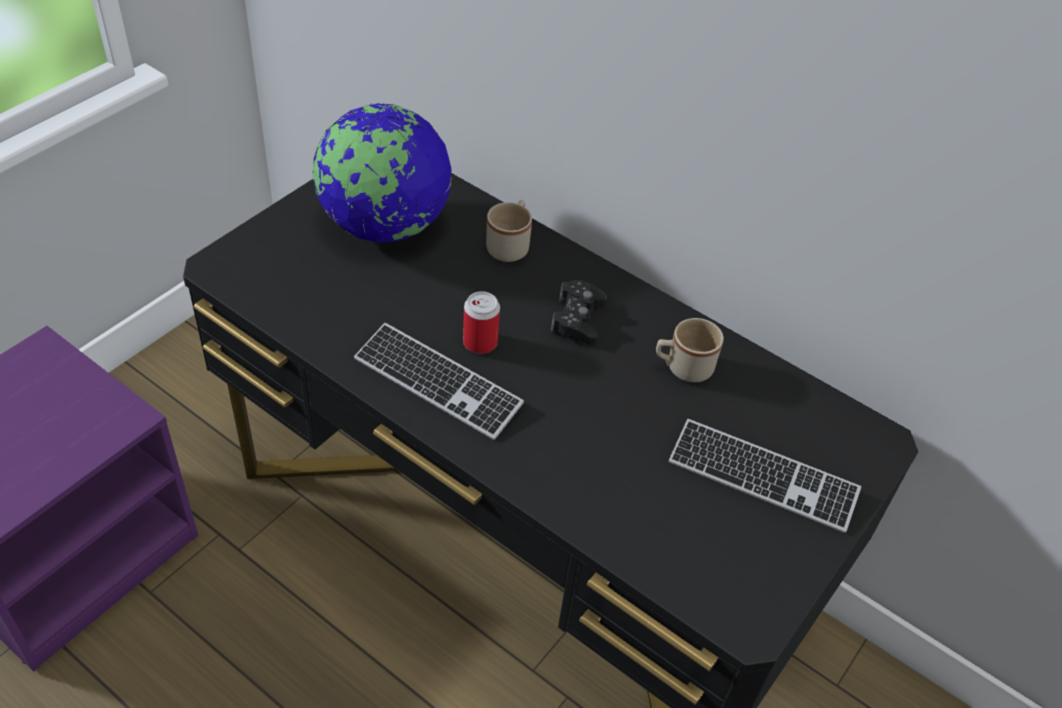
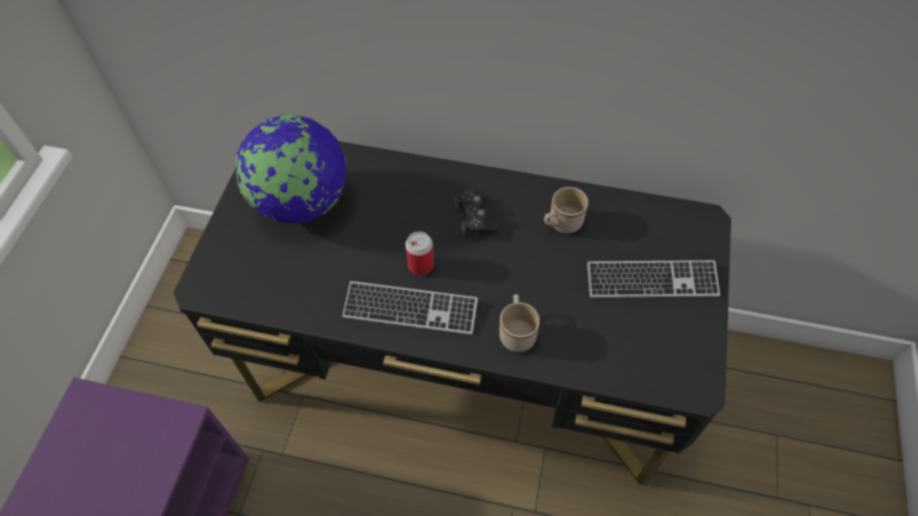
camera: 20 degrees left, 10 degrees up
(510, 245) = (398, 180): beige mug -> beige mug (517, 331)

